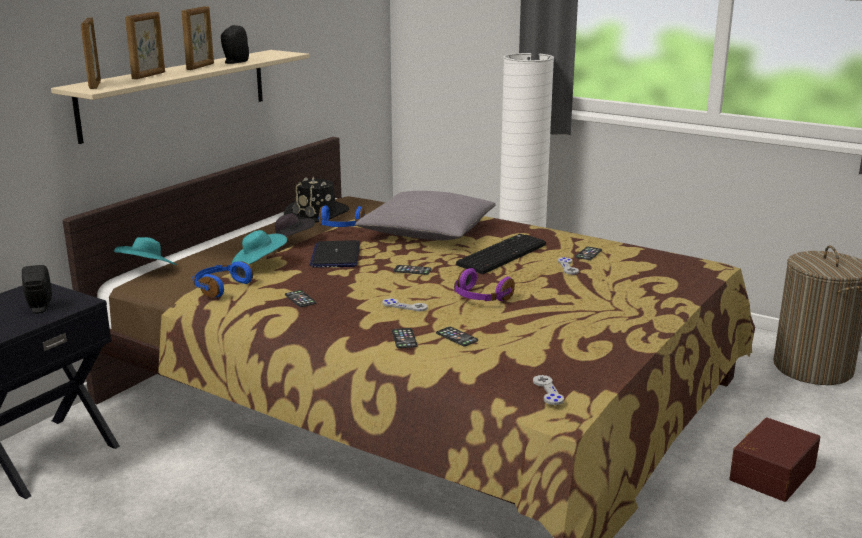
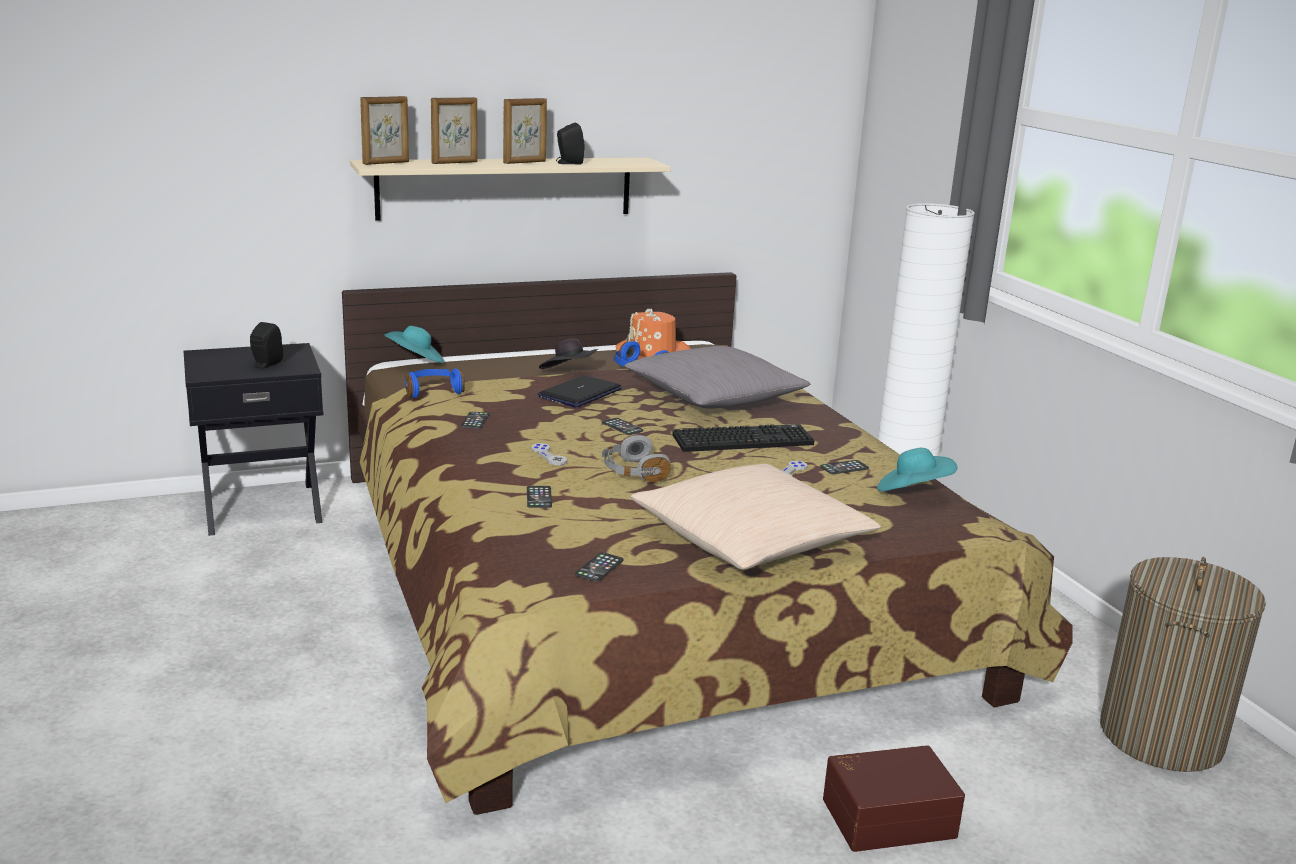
camera: 35 degrees right, 0 degrees up
(94, 85) = (386, 163): picture frame -> picture frame turned 150 degrees counterclockwise
(258, 265) = (500, 382): turquoise hat -> turquoise hat (912, 492)
(317, 213) = (653, 352): black hat -> orange hat
(404, 338) = (491, 482): phone -> phone (599, 567)
(480, 298) = (633, 472): purple headphones -> grey headphones
(548, 391) = (520, 573): grey game controller -> none
(629, 316) = (751, 540): none -> beige pillow

